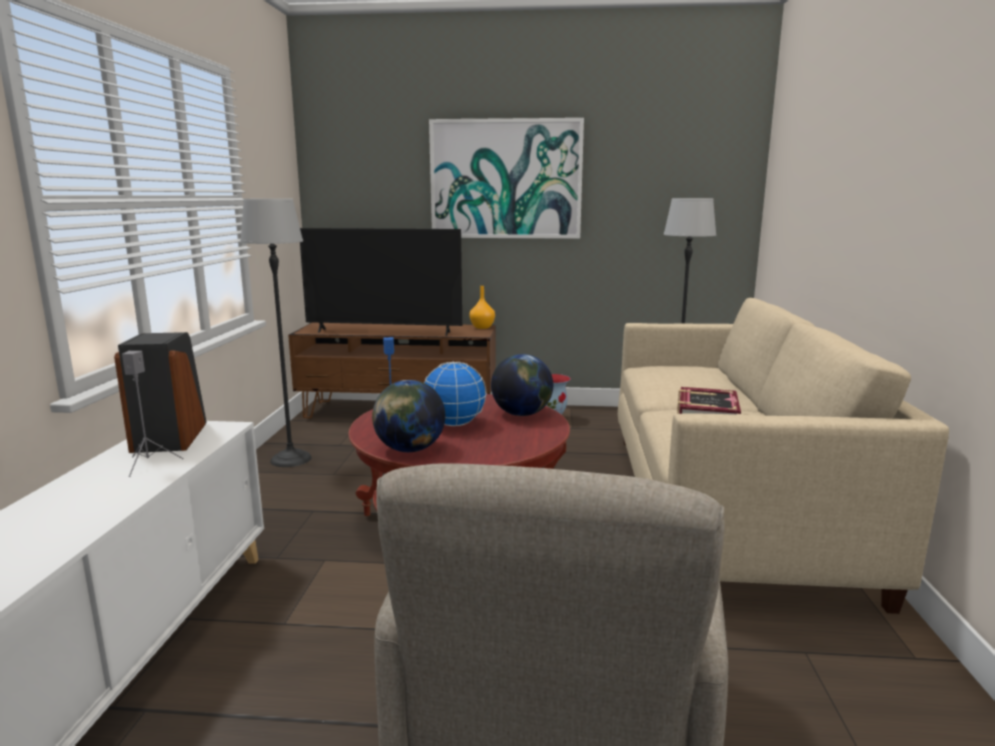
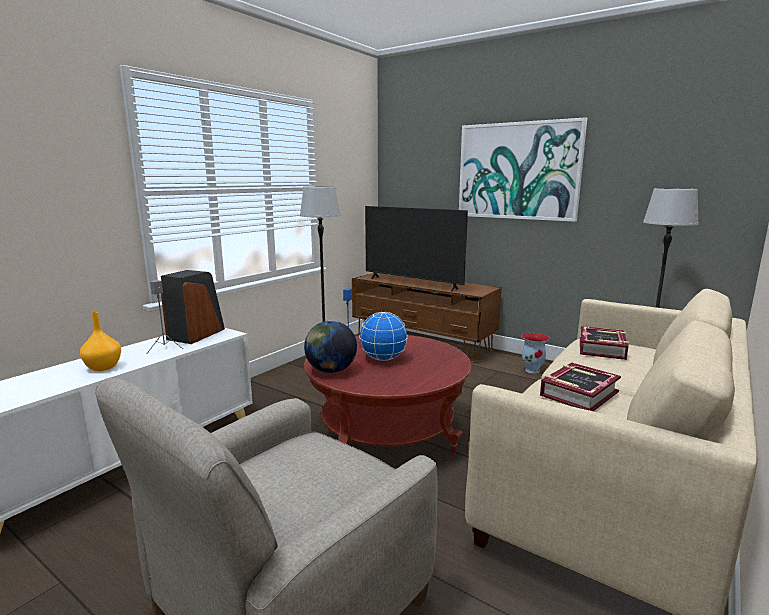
camera: 30 degrees right, 0 degrees up
(481, 327) = (487, 288): orange vase -> orange vase (102, 367)
(522, 414) = (440, 360): globe -> none
(670, 373) = (602, 348): none -> book

